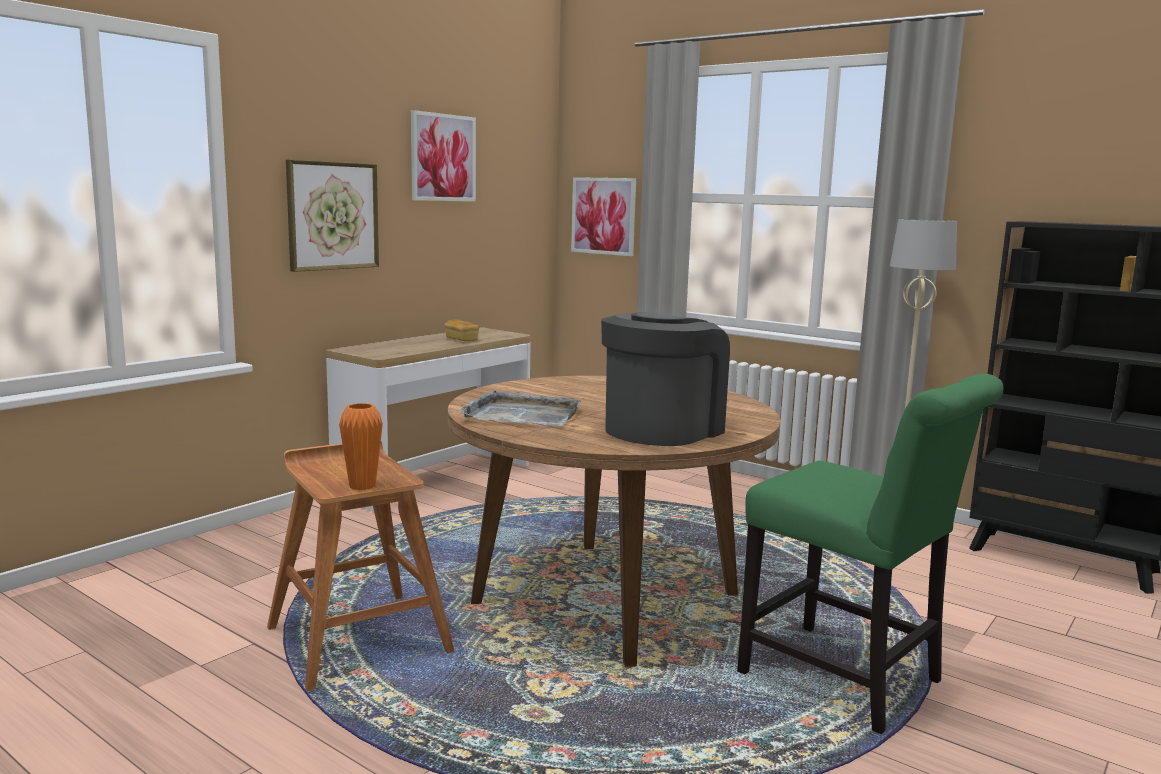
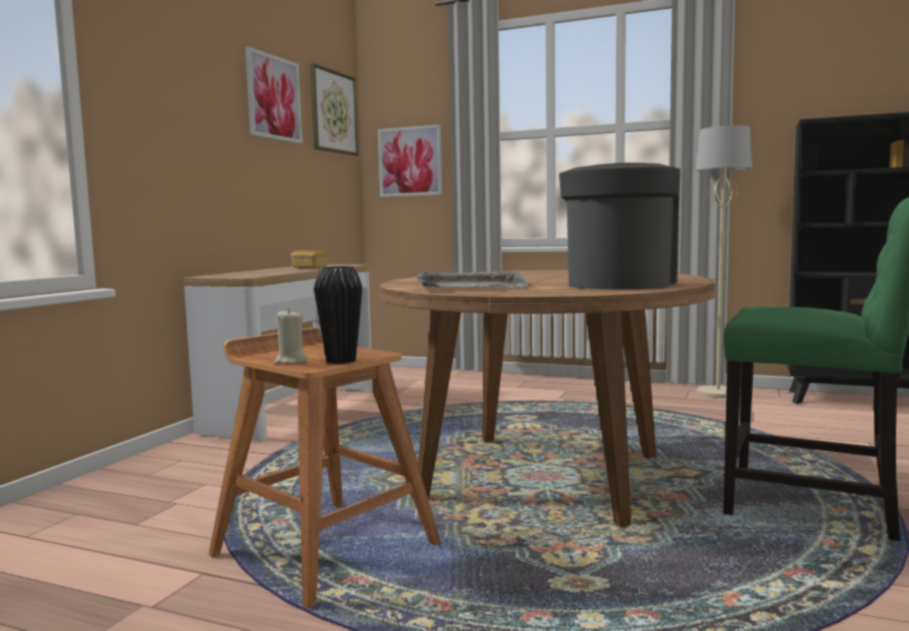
camera: 15 degrees left, 5 degrees down
(324, 480) = (291, 361): none -> beige candle
(332, 216) = (182, 140): picture -> picture (333, 112)
(362, 486) = (341, 361): orange vase -> black vase

